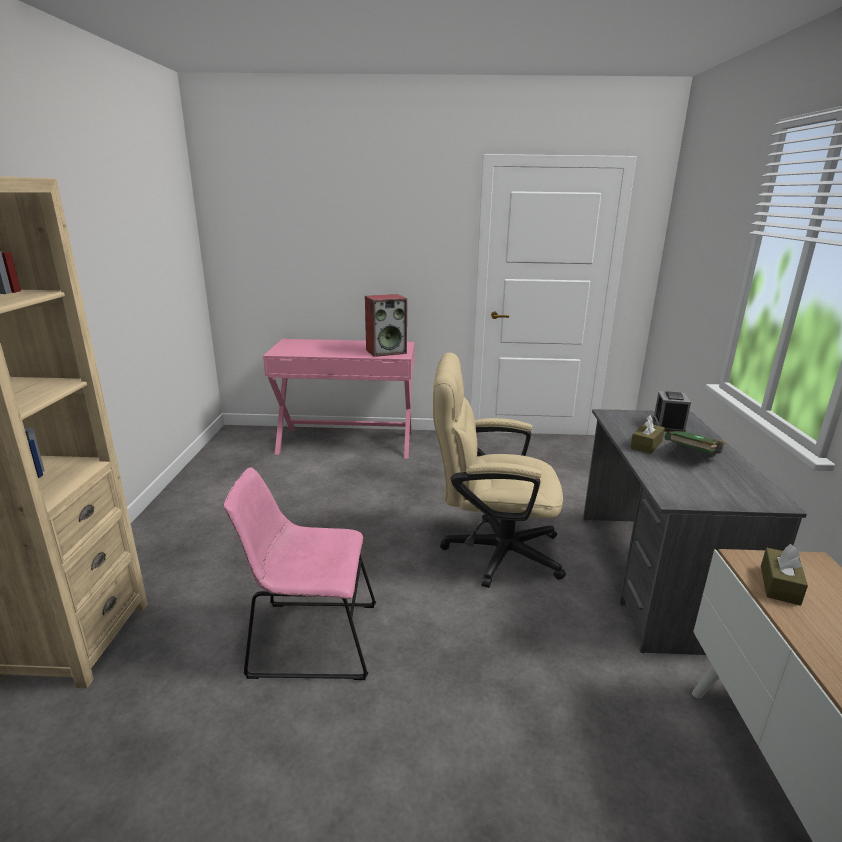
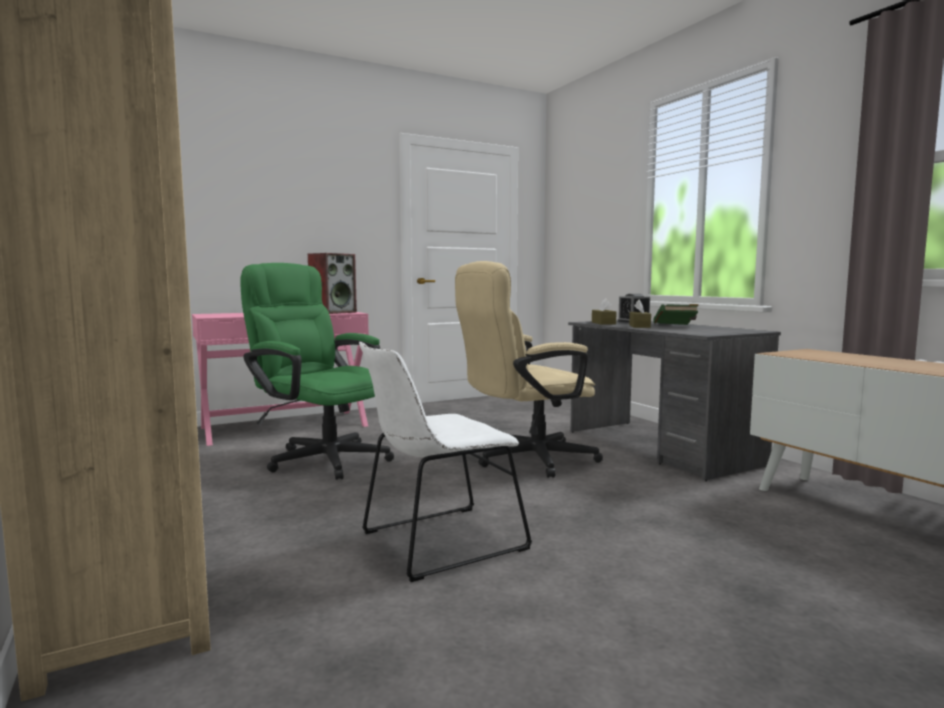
camera: 30 degrees left, 15 degrees down
(308, 639) = (437, 542): pink chair -> white chair
(333, 494) = (321, 458): none -> green office chair
(779, 585) = (812, 356): brown tissue box -> brown tissue box (603, 323)

